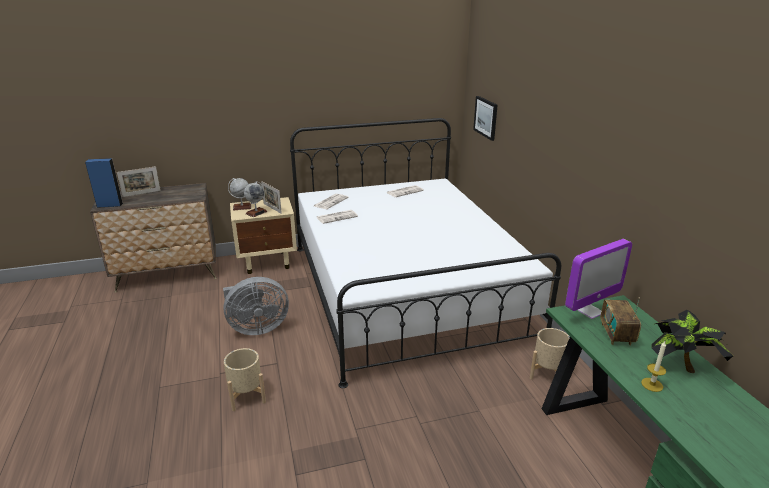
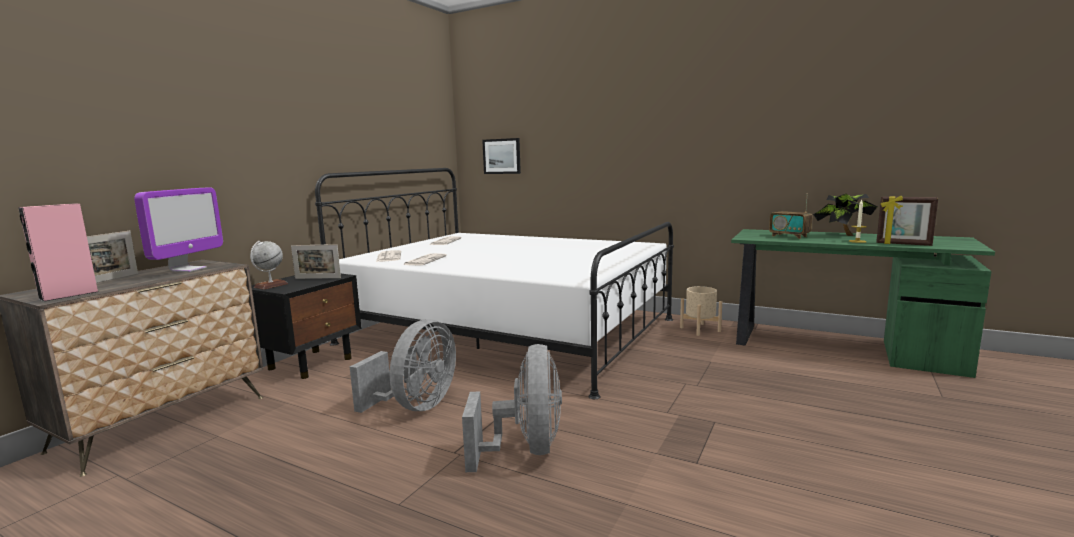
camera: 45 degrees left, 15 degrees down
(109, 205) = (69, 295): blue speaker -> pink speaker
(246, 396) = (526, 449): beige planter -> grey fan
(256, 212) = (304, 284): globe -> none
(268, 262) = (311, 363): beige nightstand -> black nightstand
(589, 311) = (751, 235): monitor -> monitor (188, 269)
(681, 421) = (903, 244): none -> picture frame

